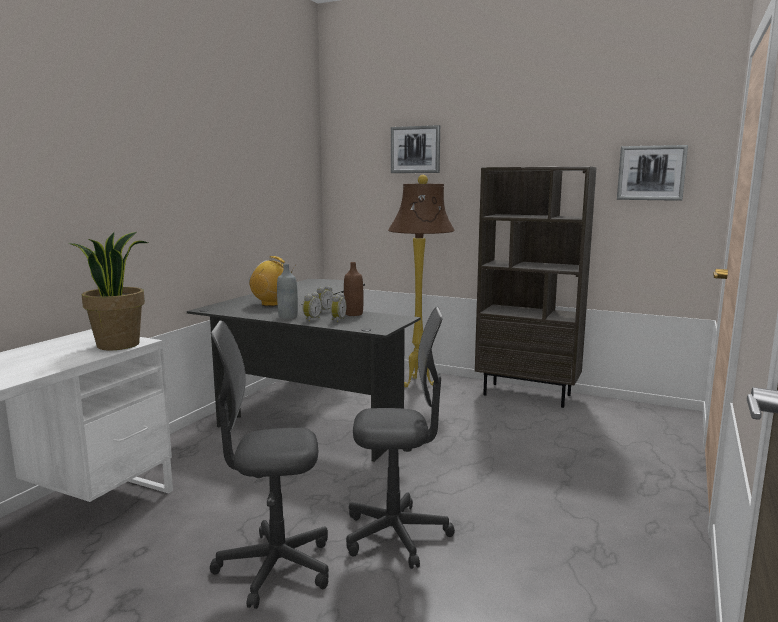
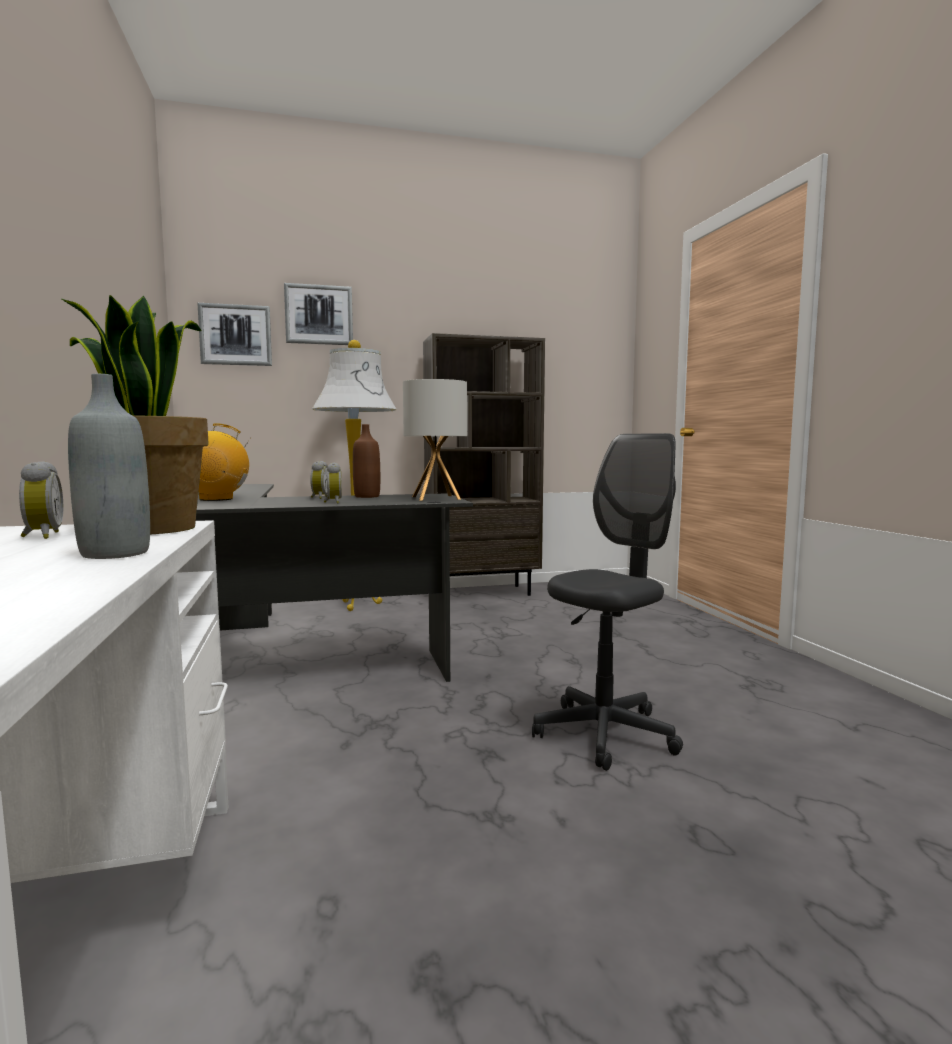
camera: 40 degrees left, 5 degrees down
(275, 568) = (555, 822): grey office chair -> none
(288, 317) = (291, 503): grey bottle -> grey bottle (115, 554)
(337, 320) = (368, 500): alarm clock -> alarm clock (40, 536)
(381, 324) = (436, 498): none -> table lamp
(419, 383) = (359, 605): brown floor lamp -> white floor lamp
(651, 173) = (573, 354): picture -> picture (235, 335)

